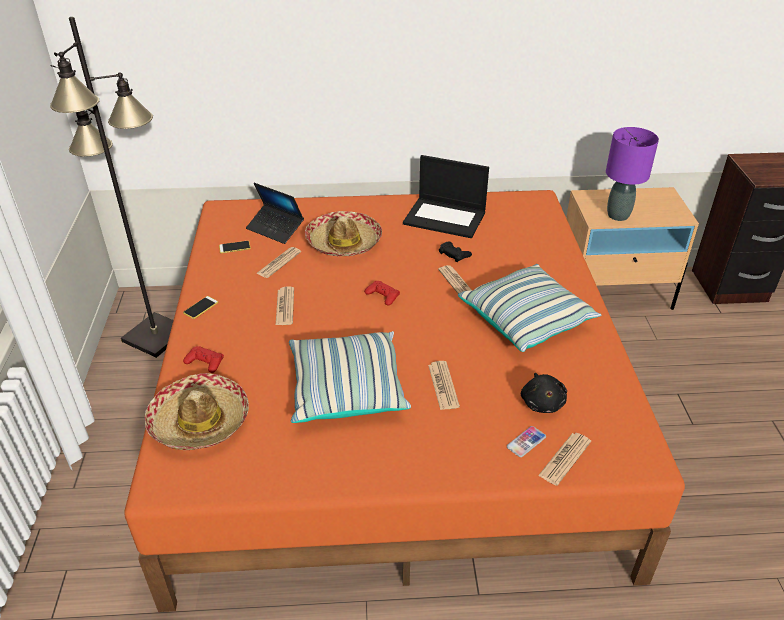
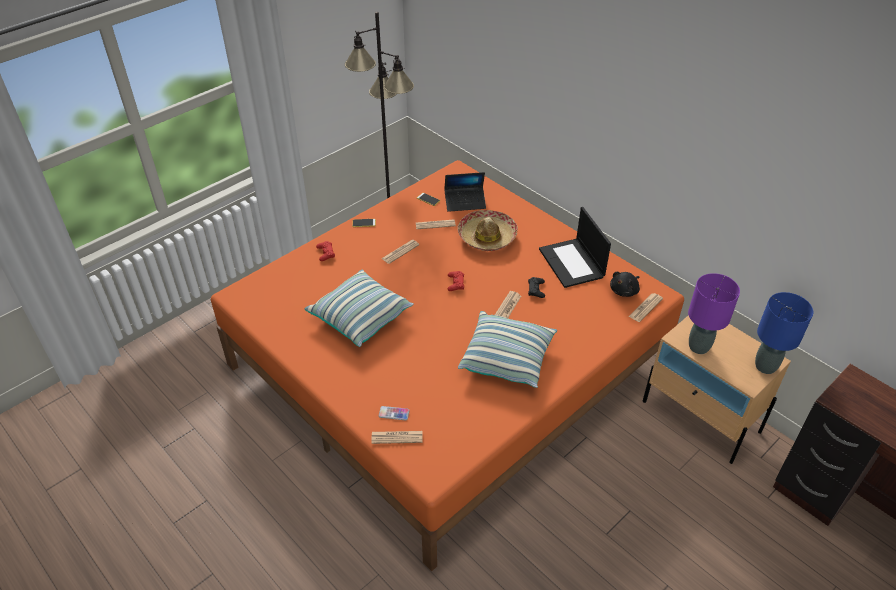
camera: 50 degrees right, 5 degrees up
(200, 422) = (284, 280): hat -> none
(275, 229) = (465, 202): laptop -> laptop turned 90 degrees counterclockwise
(443, 386) = (404, 353): newspaper -> newspaper (645, 308)
(542, 402) = (435, 404): black plush toy -> black plush toy (624, 291)
(669, 200) = (765, 366): none -> blue table lamp

